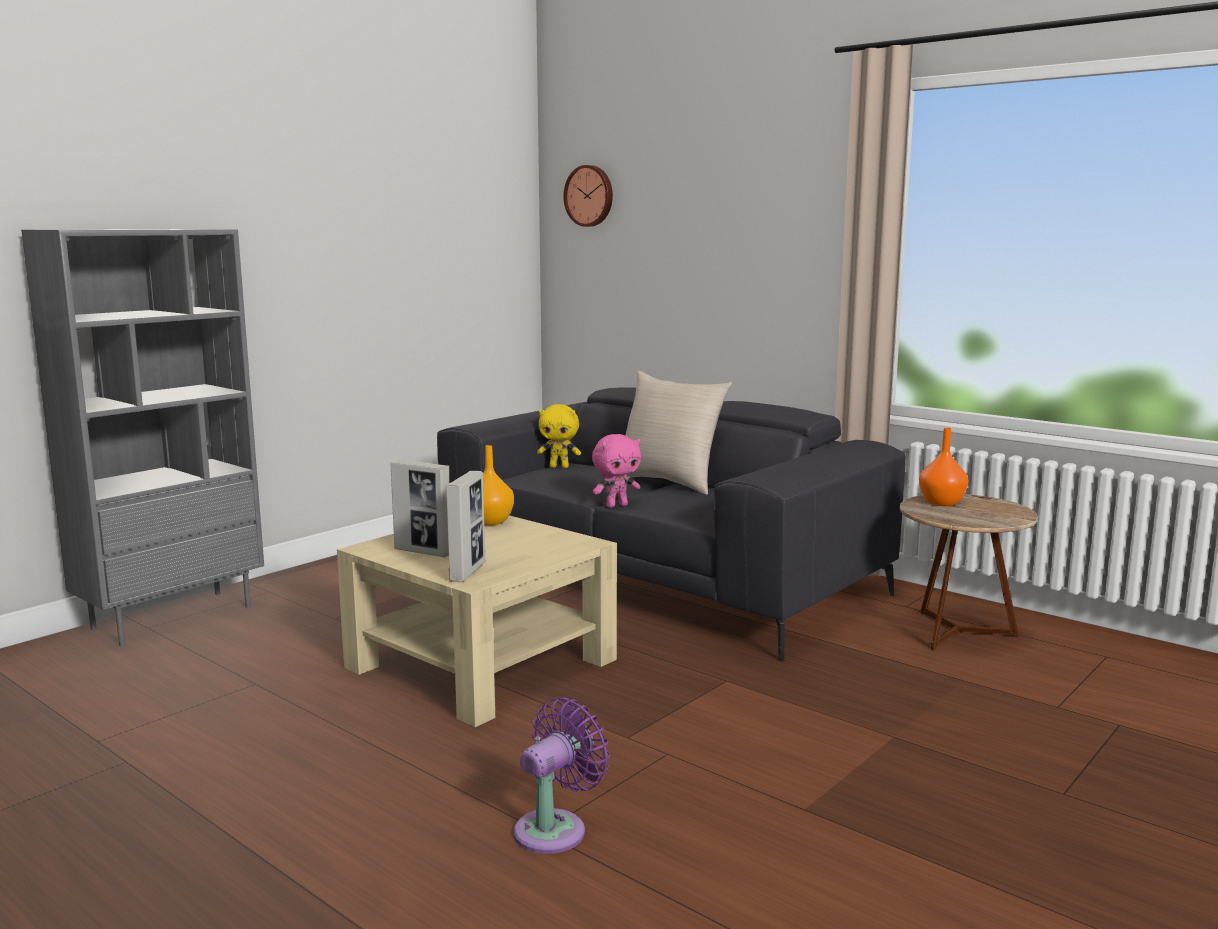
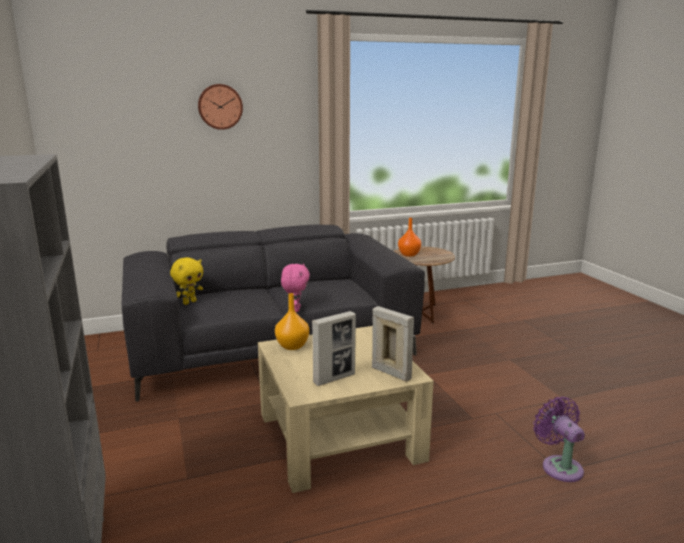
camera: 60 degrees left, 5 degrees up
(590, 196) = (92, 96): wall clock -> wall clock (220, 106)
(669, 482) = (275, 287): beige pillow -> none

